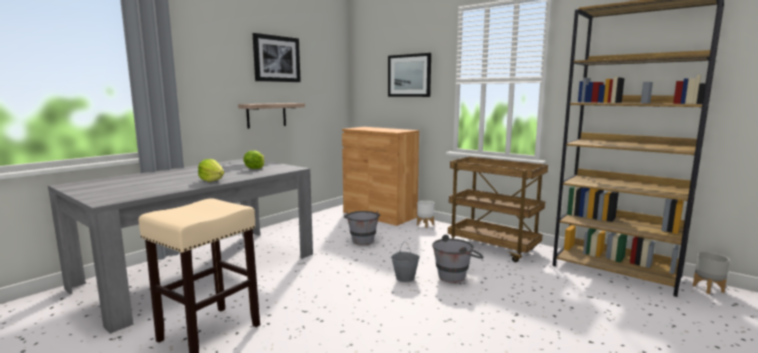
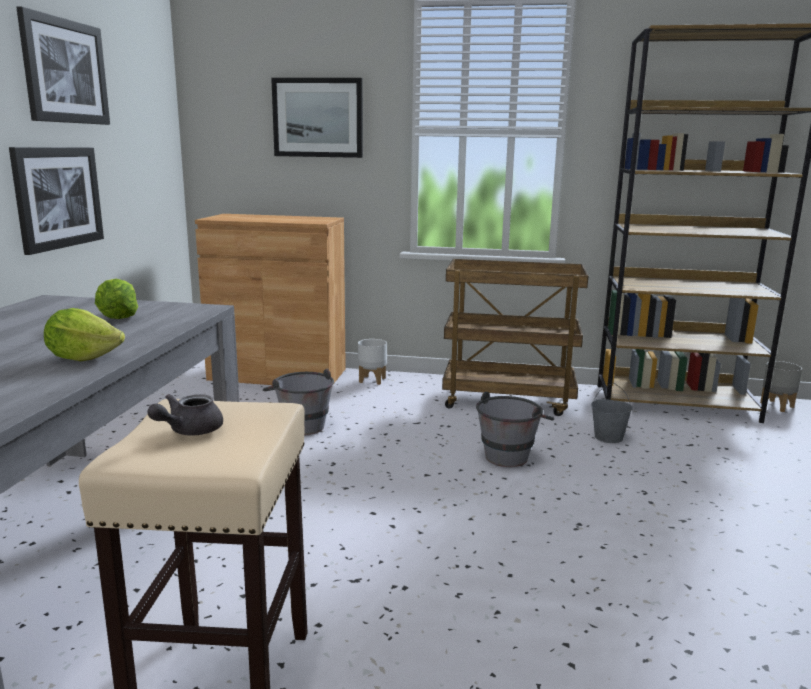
camera: 30 degrees left, 5 degrees up
(194, 209) = (189, 431): none -> grey teapot
(266, 115) = (58, 197): shelf -> picture
(405, 278) = (446, 476): grey bucket -> grey bucket (608, 437)

